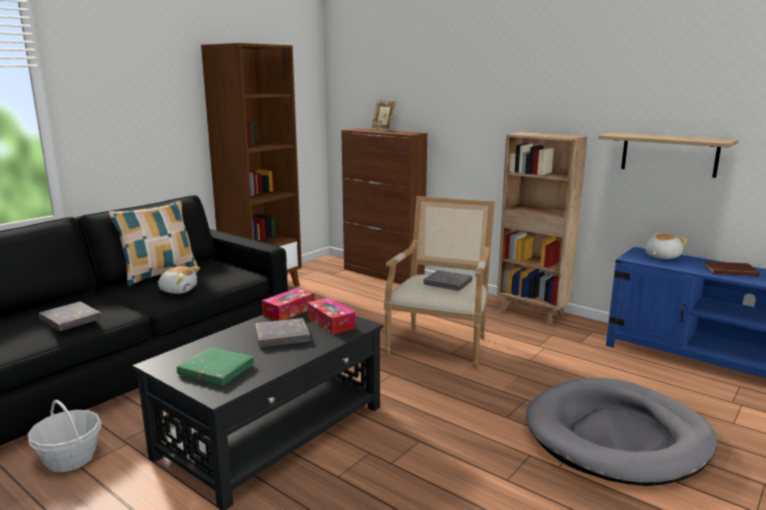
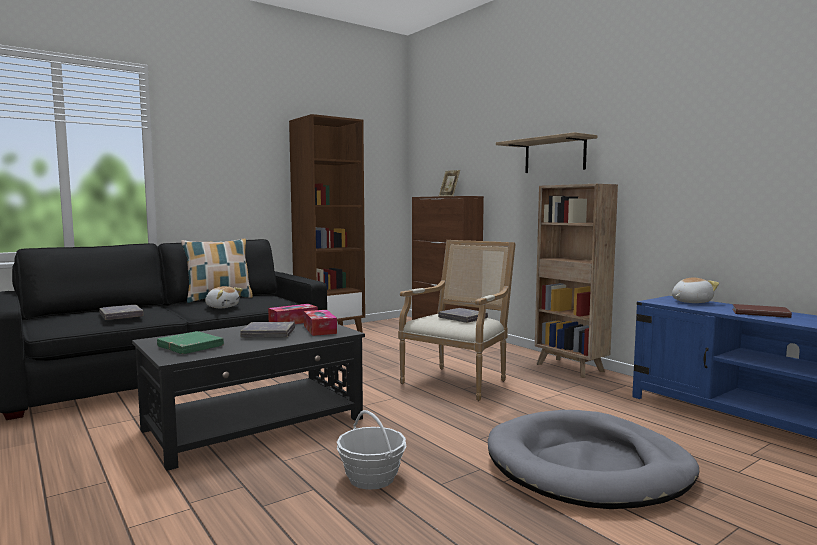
camera: 15 degrees right, 10 degrees down
(70, 459) = (83, 423): basket -> basket (371, 478)
(669, 154) = (698, 196): shelf -> shelf (554, 155)

